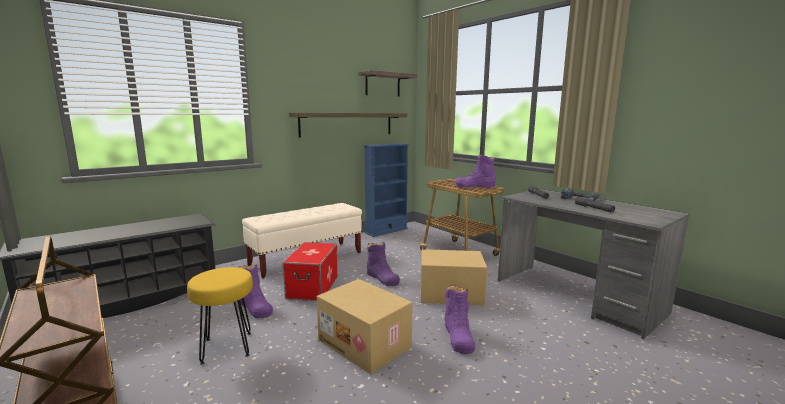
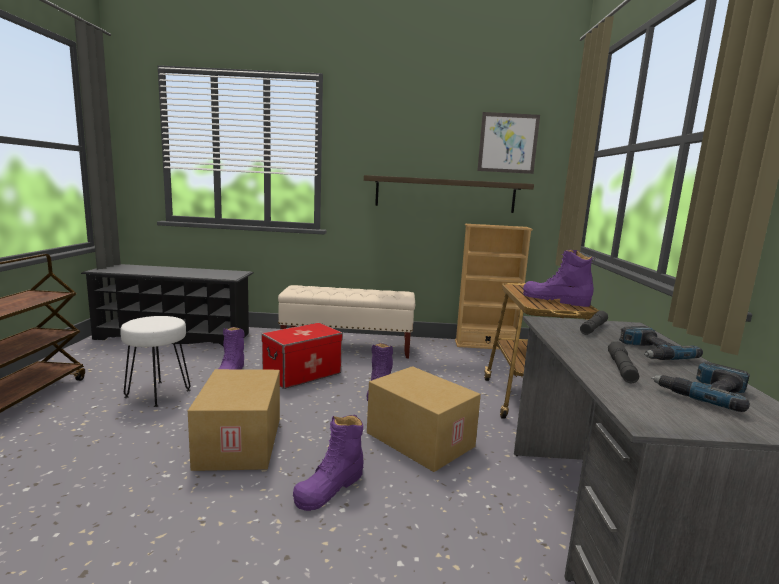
camera: 40 degrees right, 0 degrees up
(226, 347) = (158, 393): yellow stool -> white stool
(382, 85) = (508, 143): shelf -> picture
(386, 231) = (485, 345): blue bookcase -> beige bookcase
(629, 209) = (703, 392): none -> power drill

